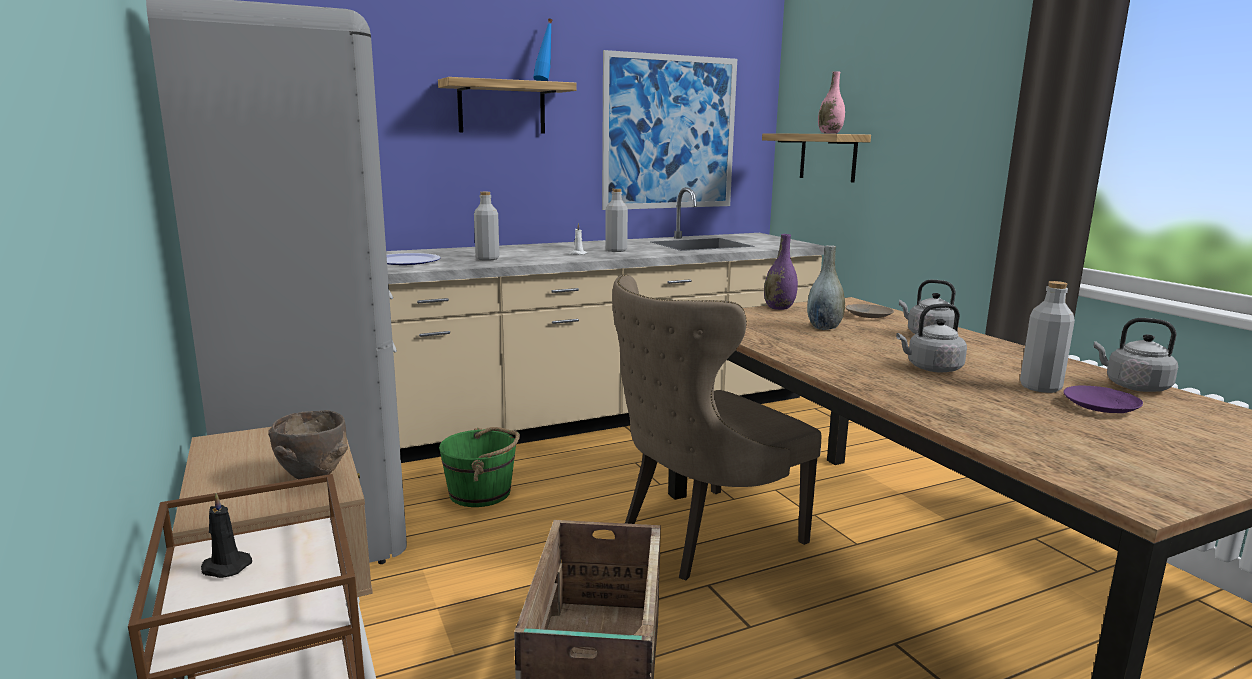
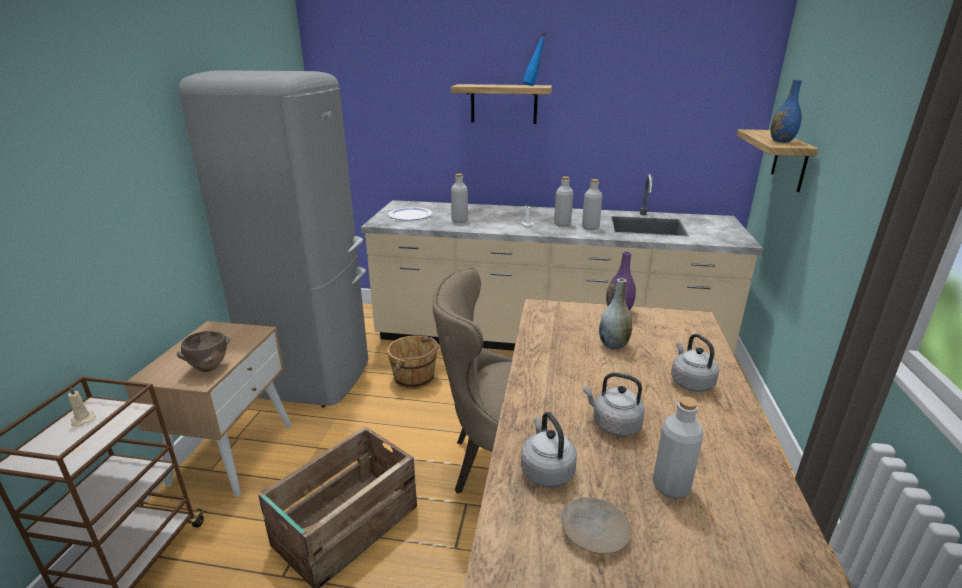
camera: 35 degrees right, 10 degrees up
(224, 567) = (83, 419): black candle -> beige candle
(481, 493) = (415, 378): green bucket -> brown bucket
(651, 250) = (590, 228): none -> grey bottle
(670, 133) = (650, 124): picture -> none
(830, 133) = (781, 141): pink vase -> blue vase
(868, 316) = (680, 341): beige plate -> beige plate (594, 531)
(1101, 407) = (682, 536): purple plate -> none
(1133, 386) = (778, 527): grey kettle -> grey kettle (546, 470)

